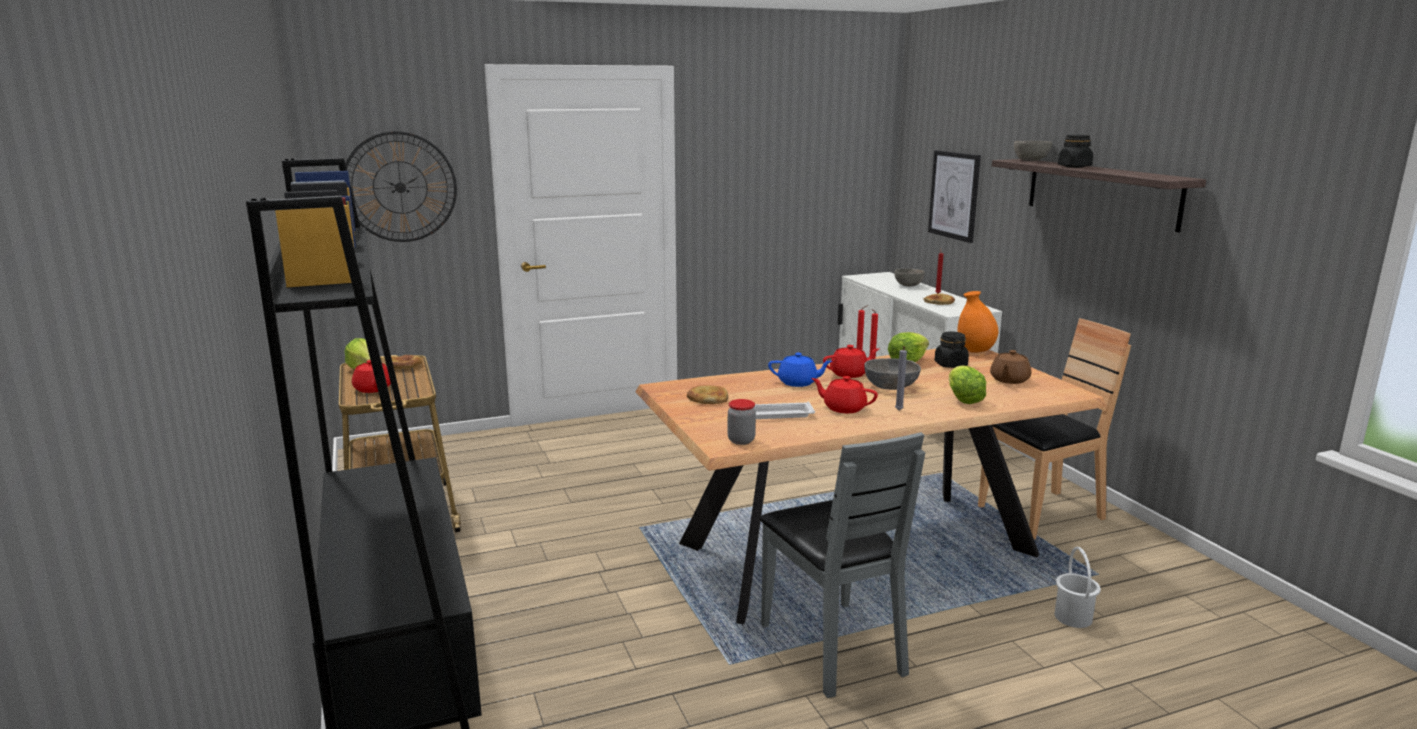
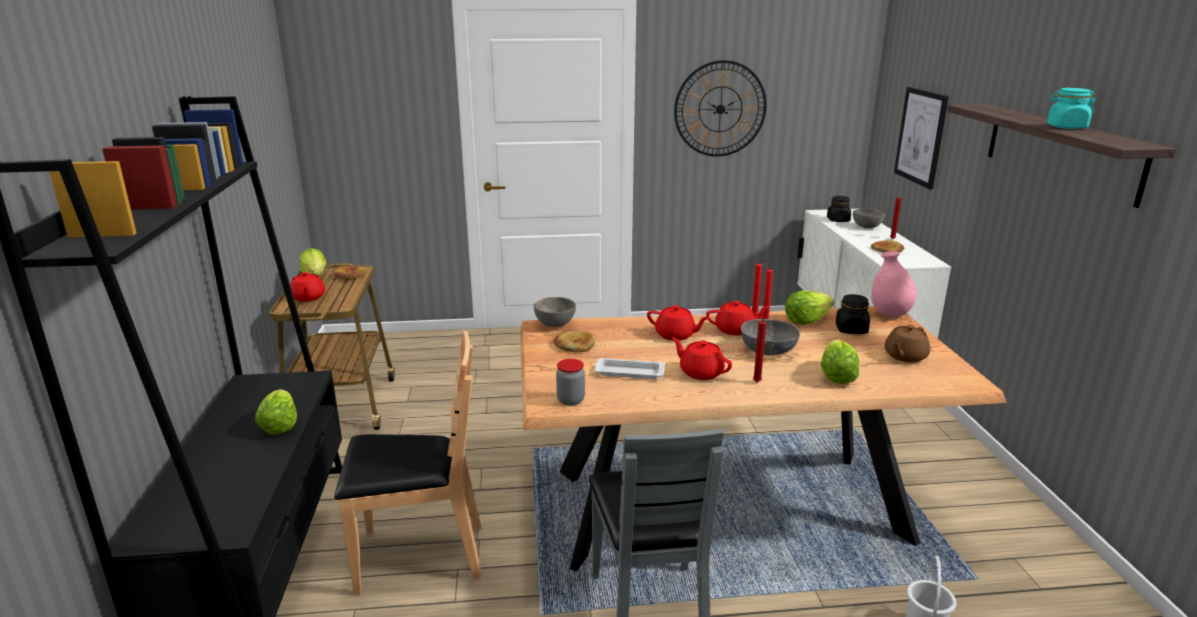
camera: 15 degrees right, 5 degrees up
(400, 187) = (375, 110): wall clock -> wall clock (720, 109)
(419, 510) = (280, 426): none -> lettuce
(798, 383) = (675, 335): blue teapot -> red teapot
(898, 411) = (756, 383): grey candle -> red candle
(975, 351) = (890, 315): orange vase -> pink vase
(1030, 161) = (990, 108): grey bowl -> grey bowl (555, 324)
(1041, 514) = (944, 493): brown chair -> brown chair (419, 556)
(1074, 167) = (1030, 120): black jar -> black jar (838, 220)
(1109, 170) = (1066, 127): none -> turquoise jar

